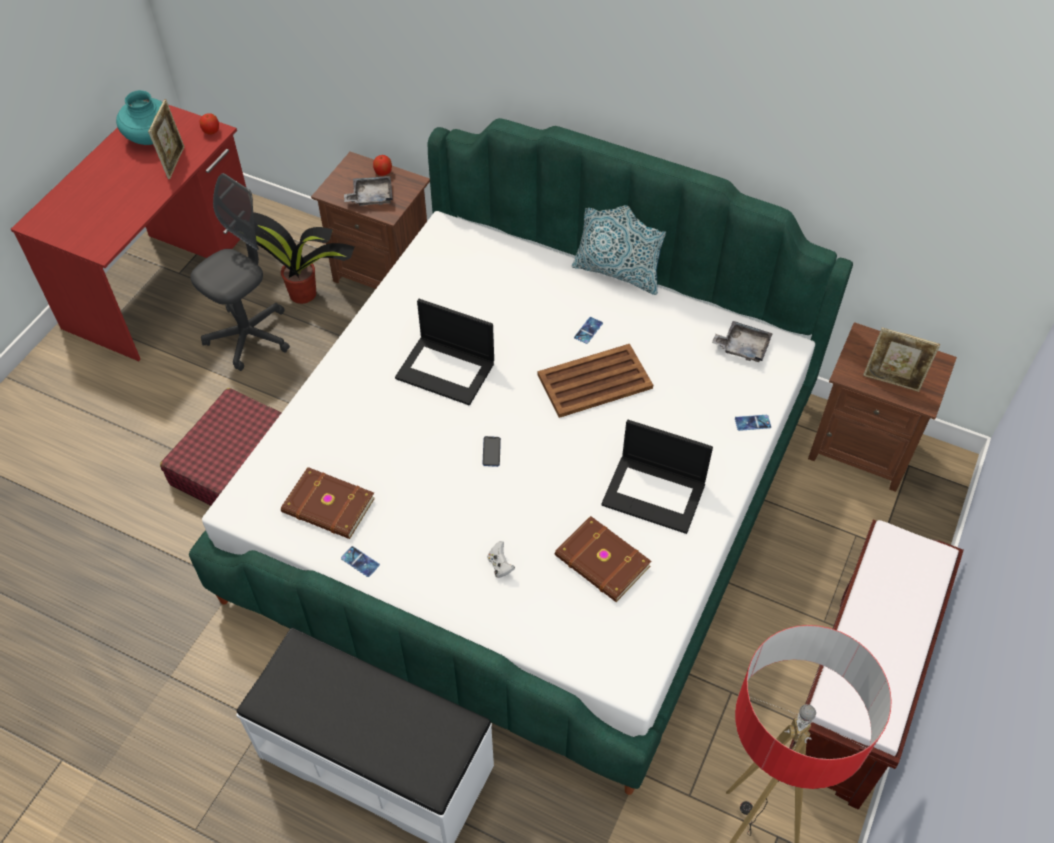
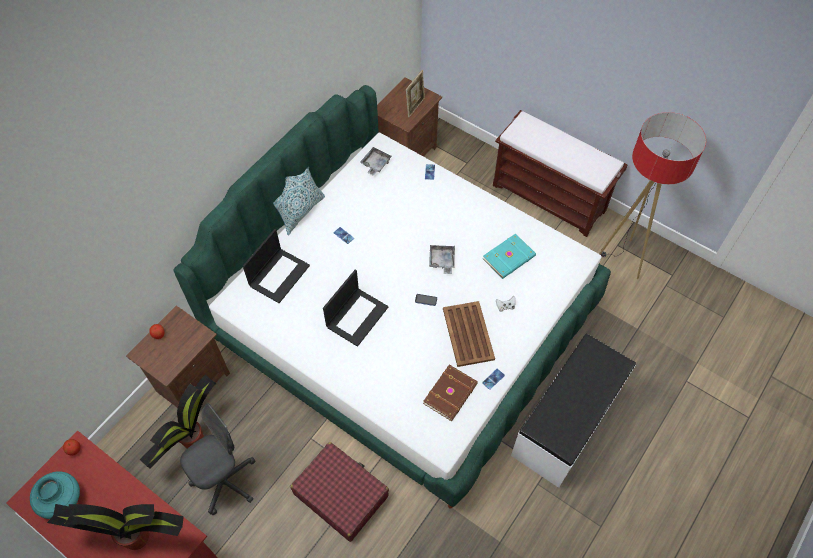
camera: 80 degrees left, 5 degrees up
(104, 207) = (138, 537): none -> potted plant
(174, 162) = (102, 480): picture frame -> none
(249, 336) = (225, 482): grey office chair -> grey office chair turned 90 degrees clockwise
(371, 197) = (182, 345): grey tray -> grey tray (442, 261)
(593, 381) = (384, 240): brown tray -> brown tray (468, 334)
(601, 562) = (509, 258): brown book -> turquoise book
(655, 493) = (469, 225): laptop -> laptop (279, 275)

